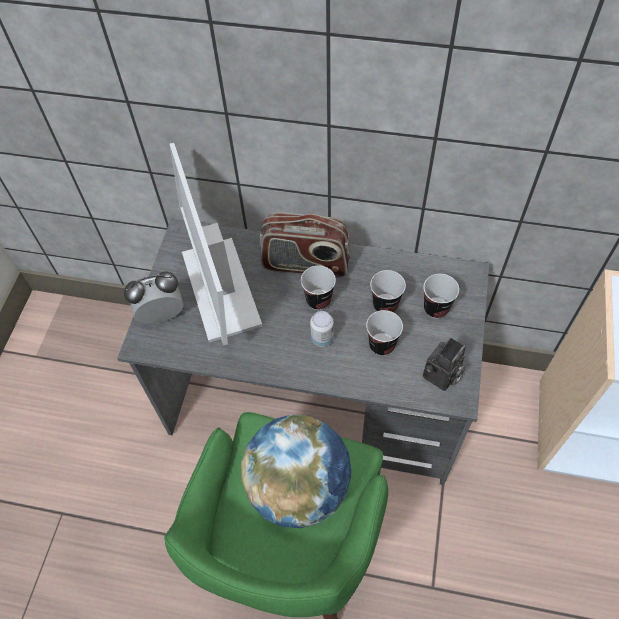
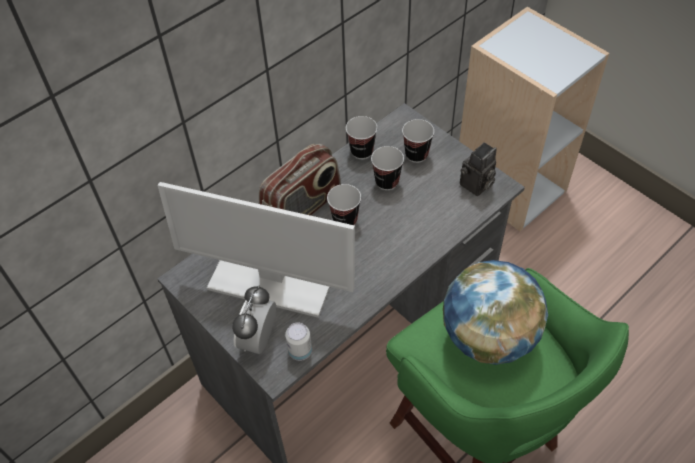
camera: 55 degrees left, 5 degrees down
(322, 338) = (382, 238): can -> can (300, 351)
(382, 345) = (420, 204): cup -> cup (361, 151)
(441, 377) = (476, 186): camera -> camera turned 60 degrees clockwise

